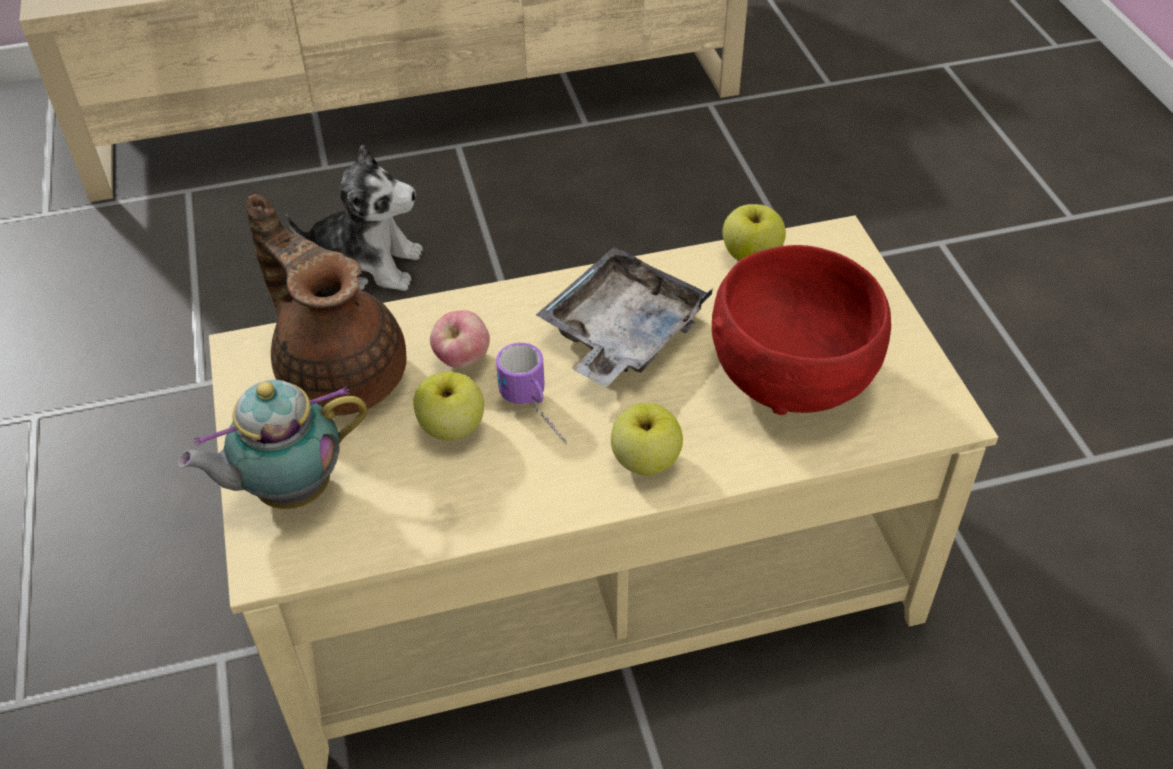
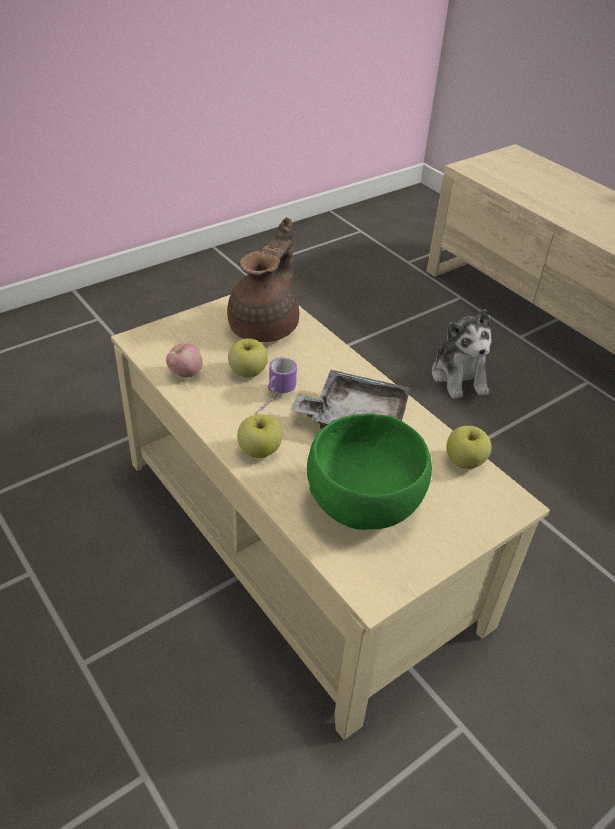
camera: 65 degrees right, 5 degrees down
(289, 491) = (182, 332): teapot -> none
(462, 360) = (298, 363): apple -> apple (185, 373)
(790, 374) = (365, 502): red bowl -> green bowl

